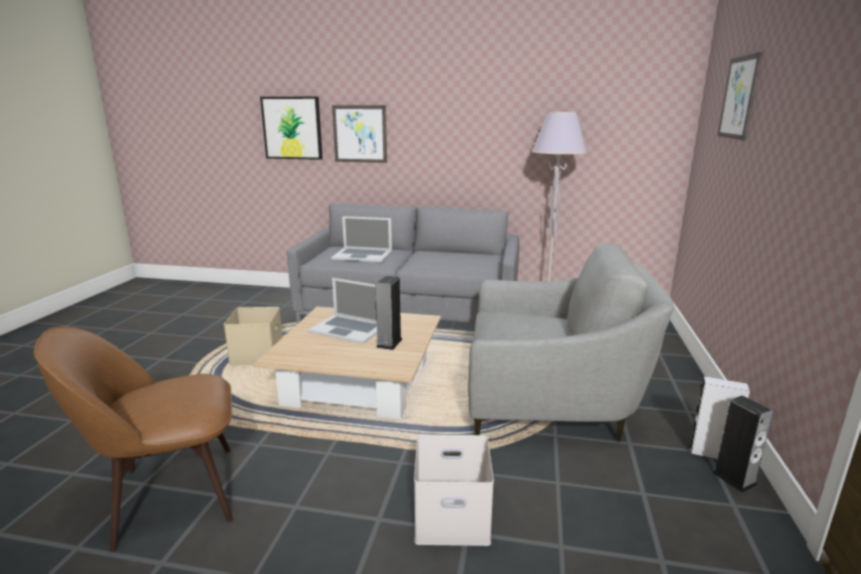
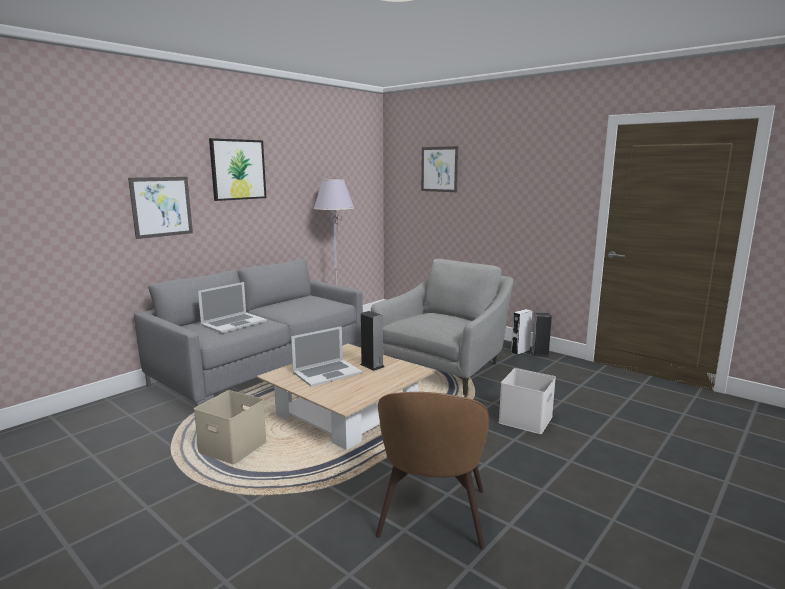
camera: 60 degrees left, 5 degrees down
(292, 128) = (76, 206): picture -> picture (238, 169)

